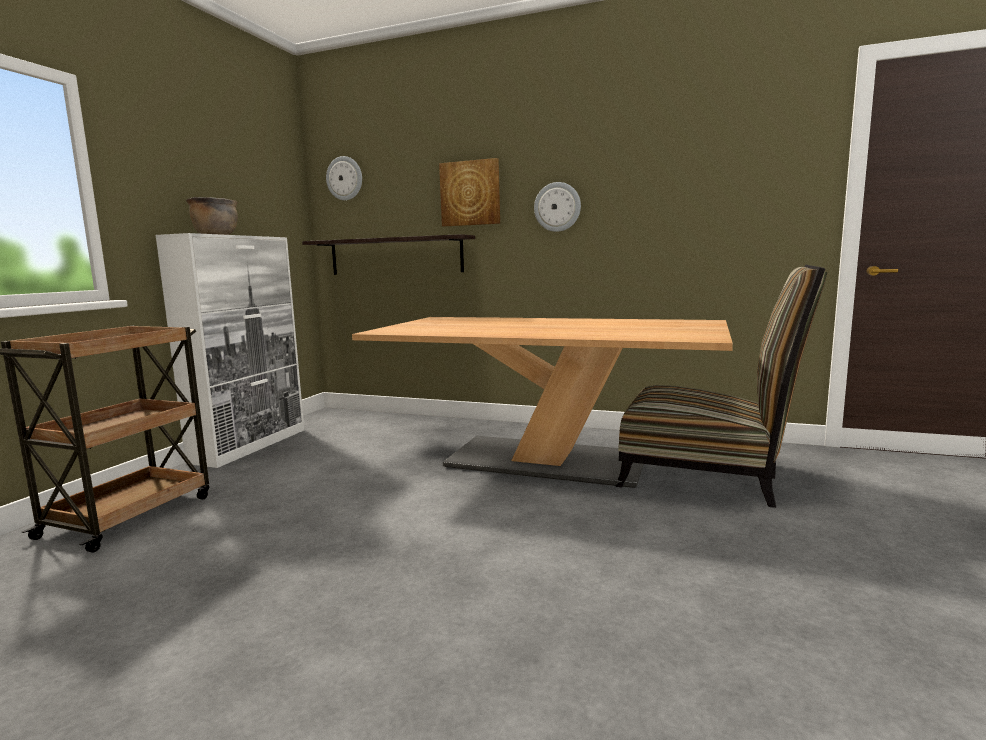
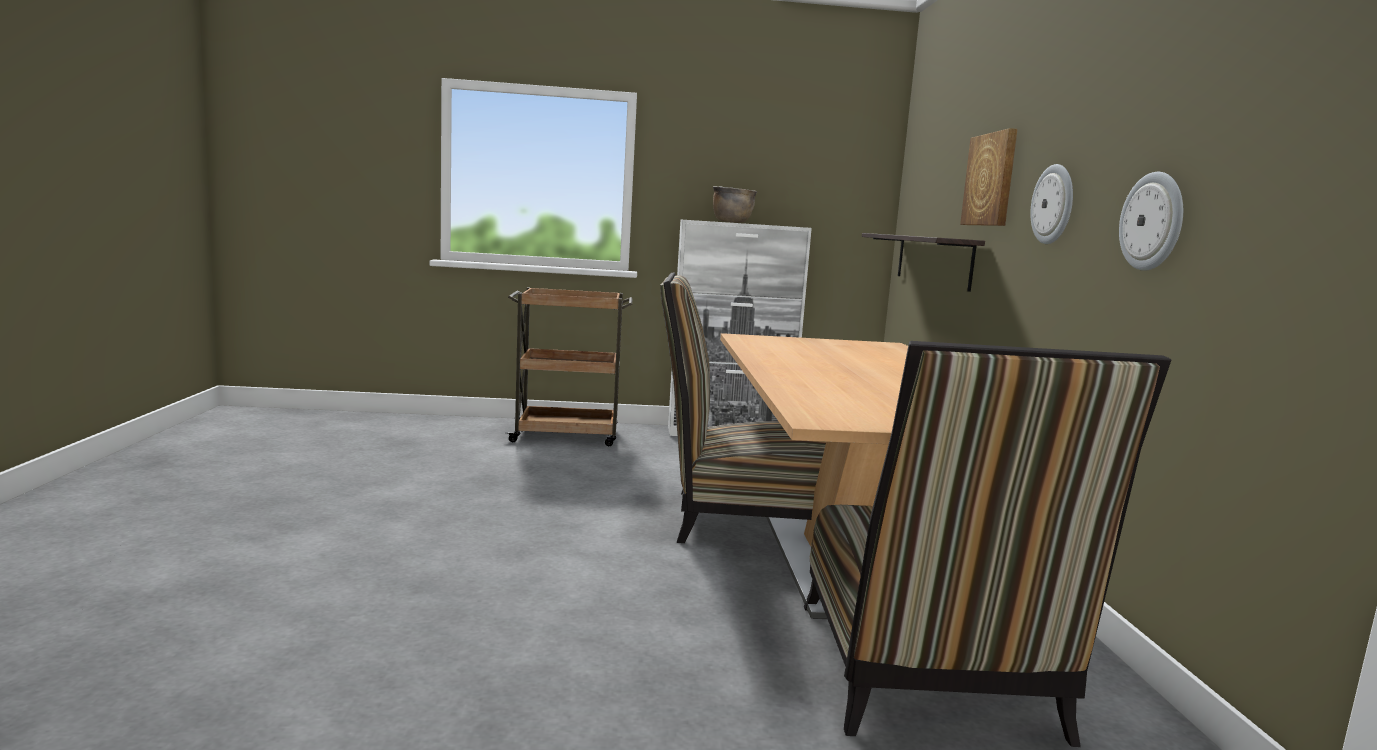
camera: 65 degrees right, 0 degrees up
(344, 178) = (920, 158): wall clock -> wall clock (1153, 221)
(458, 476) = (744, 519): none -> chair

